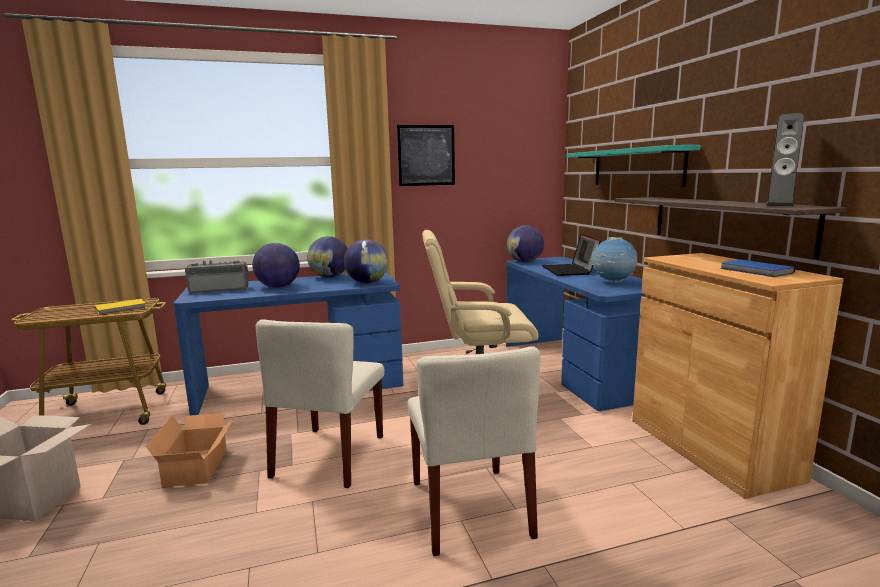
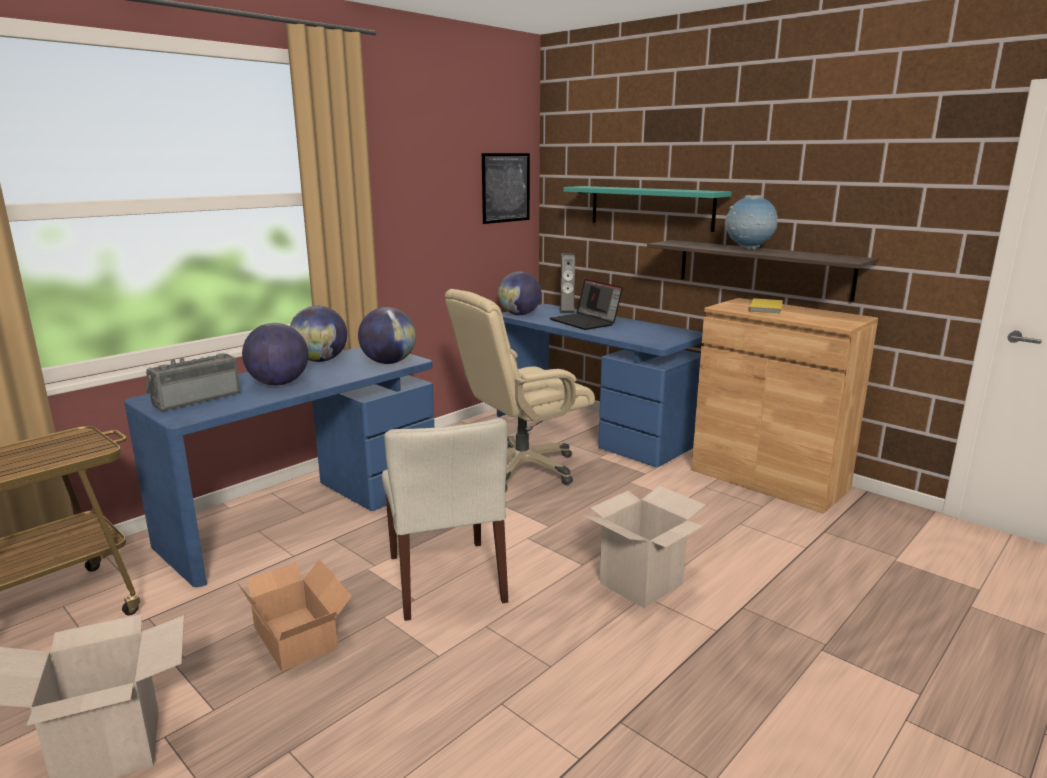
camera: 30 degrees left, 5 degrees up
(122, 308) = (60, 450): yellow book -> yellow book (767, 308)
(426, 155) = (404, 188): picture -> picture (506, 188)
(470, 508) = (641, 583): beige chair -> cardboard box
(613, 282) = (648, 333): globe -> globe (748, 249)
(756, 271) = (814, 316): blue book -> none
(779, 205) = (827, 256): speaker -> speaker (567, 310)

